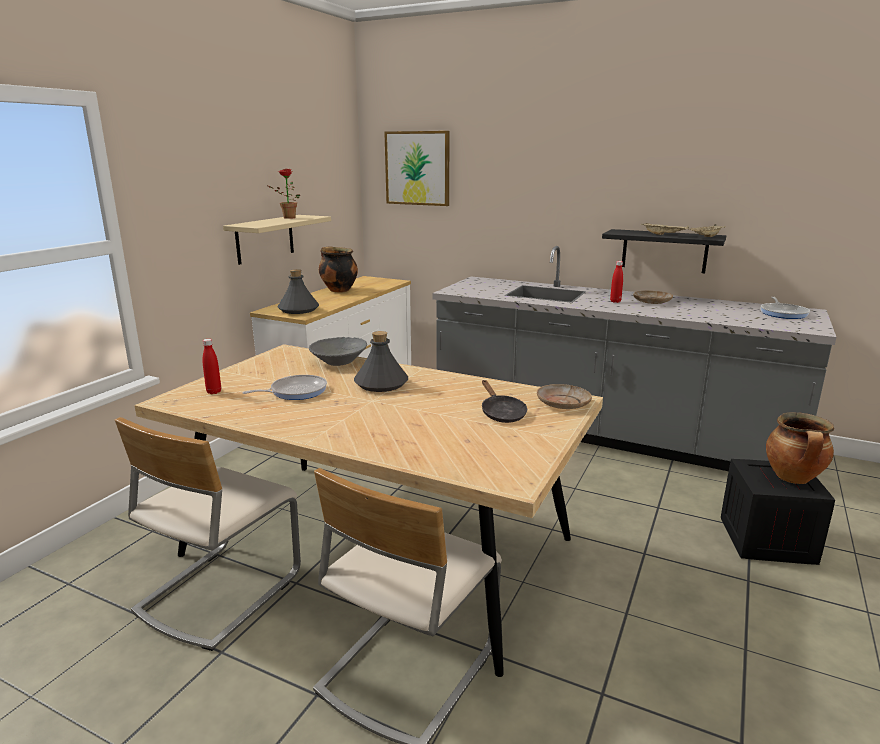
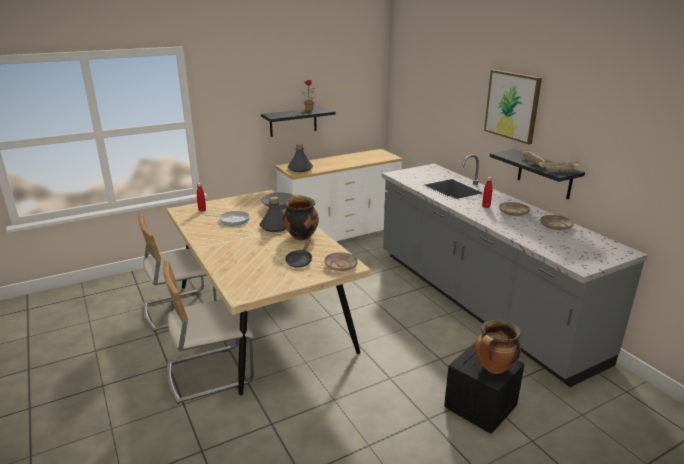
camera: 35 degrees right, 5 degrees up
(265, 239) = (293, 122): beige shelf -> black shelf
(338, 290) = (345, 158): cooking pot -> cooking pot (301, 236)
(417, 168) = (414, 80): picture -> picture (512, 105)
(712, 304) = (555, 226): none -> beige plate
(783, 313) = (595, 248): frying pan -> none

